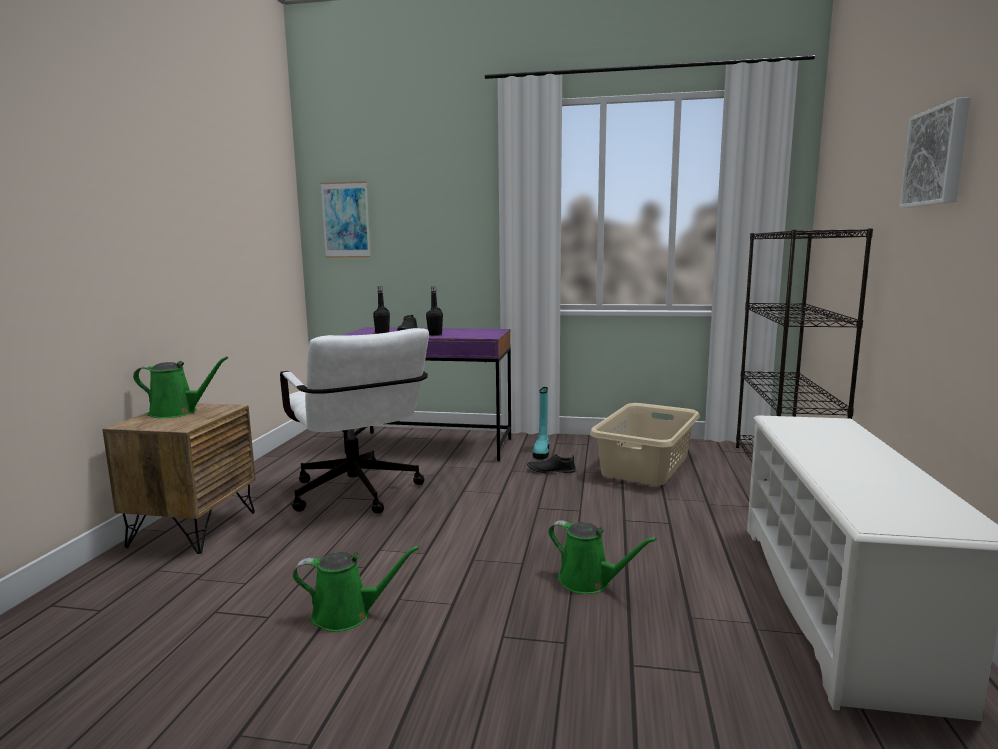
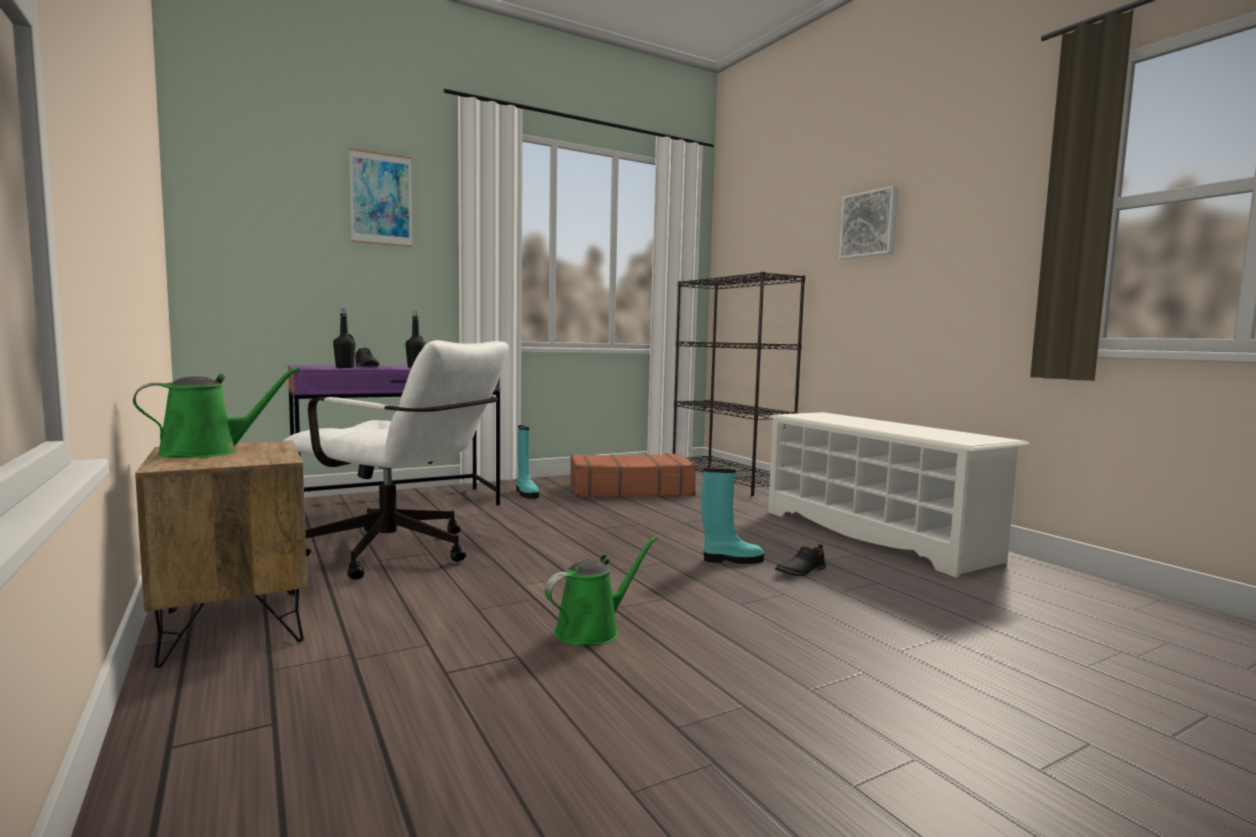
camera: 40 degrees left, 5 degrees down
(346, 220) = (245, 225): picture -> picture (381, 199)
(551, 470) = (561, 504): black shoe -> black shoe (800, 571)
(589, 581) = (731, 560): green watering can -> turquoise boot
(644, 465) = (630, 489): beige laundry basket -> brown suitcase

